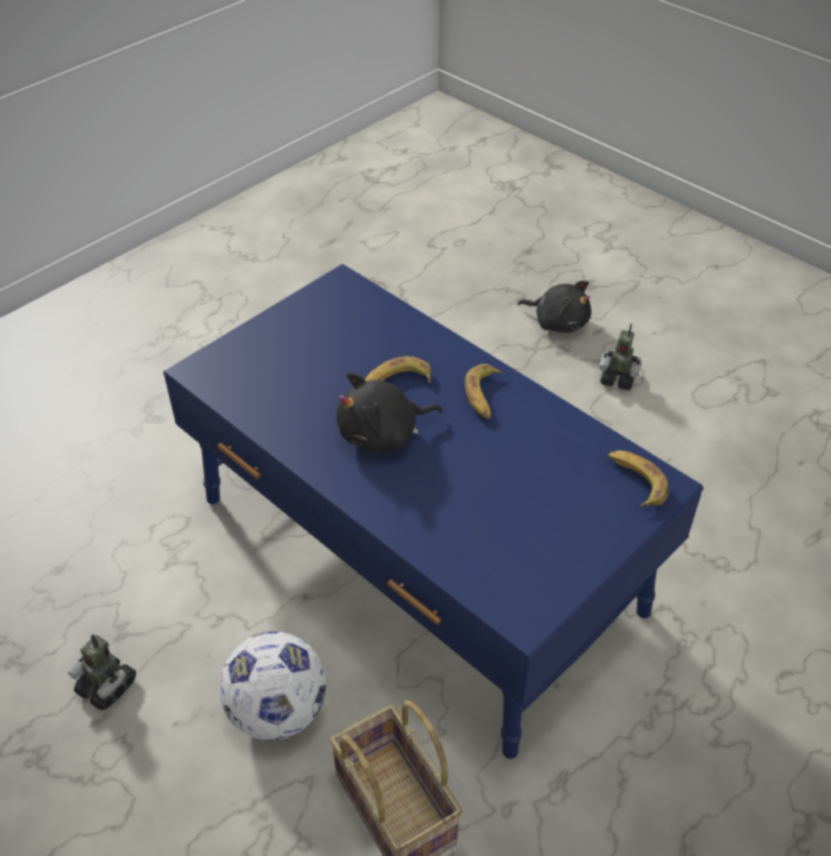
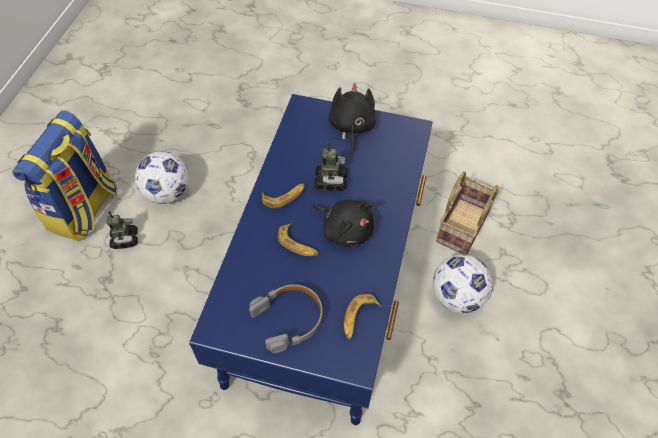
camera: 120 degrees left, 10 degrees up
(107, 686) = (506, 387): toy robot -> toy robot (330, 181)
(301, 338) = (289, 319): none -> grey headphones
(558, 322) = (75, 294): black plush toy -> black plush toy (351, 127)
(635, 482) = (307, 116): banana -> banana (358, 318)
(681, 439) = (168, 193): none -> football
(690, 355) = (85, 210): none -> backpack

